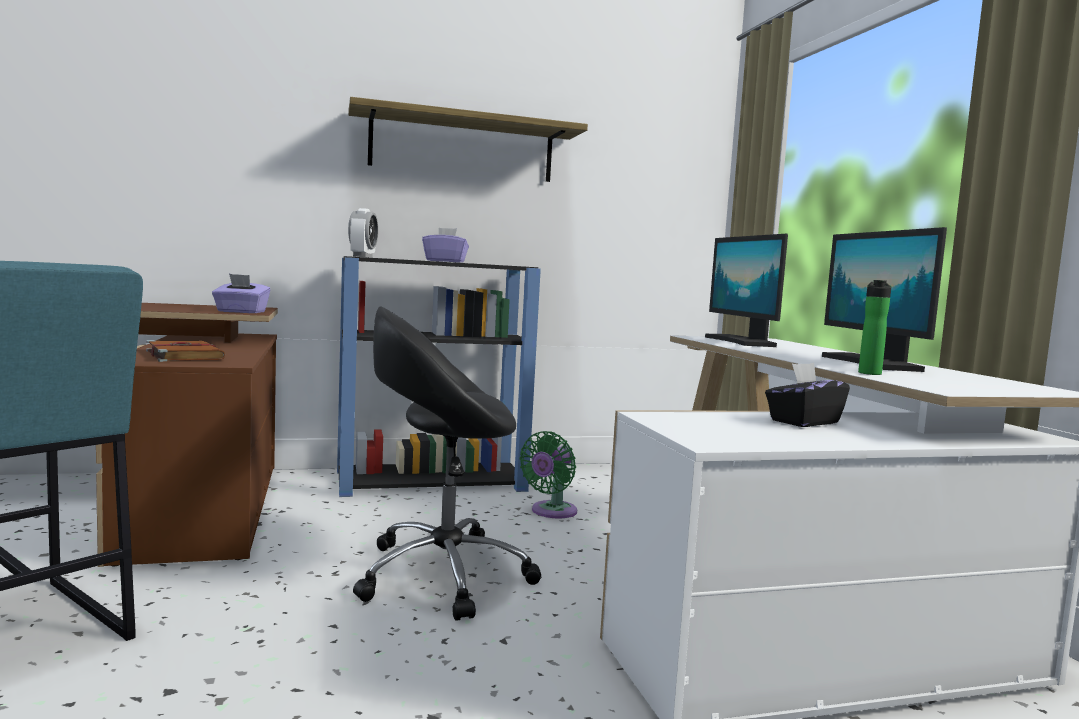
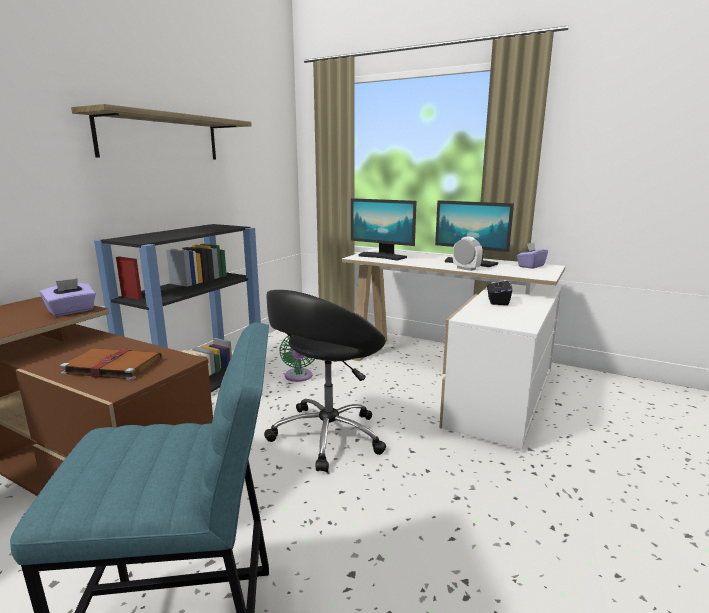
camera: 45 degrees left, 10 degrees up
(362, 256) = (139, 240): alarm clock -> alarm clock (466, 269)
(445, 261) = (187, 232): purple tissue box -> purple tissue box (530, 266)
(869, 373) = (497, 272): bottle -> none

